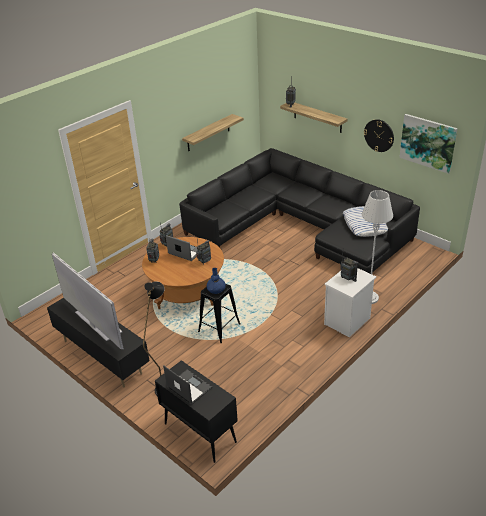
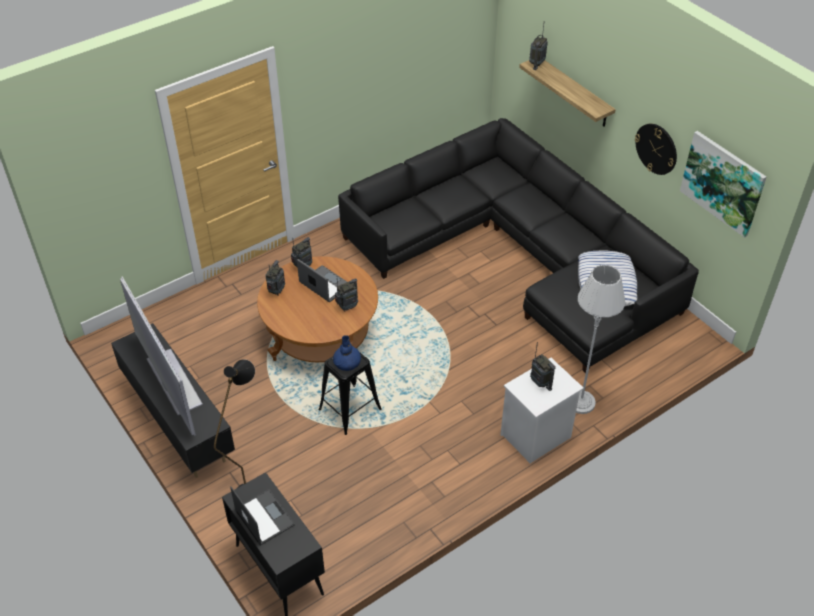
camera: 10 degrees right, 10 degrees up
(208, 133) = (401, 89): shelf -> none

